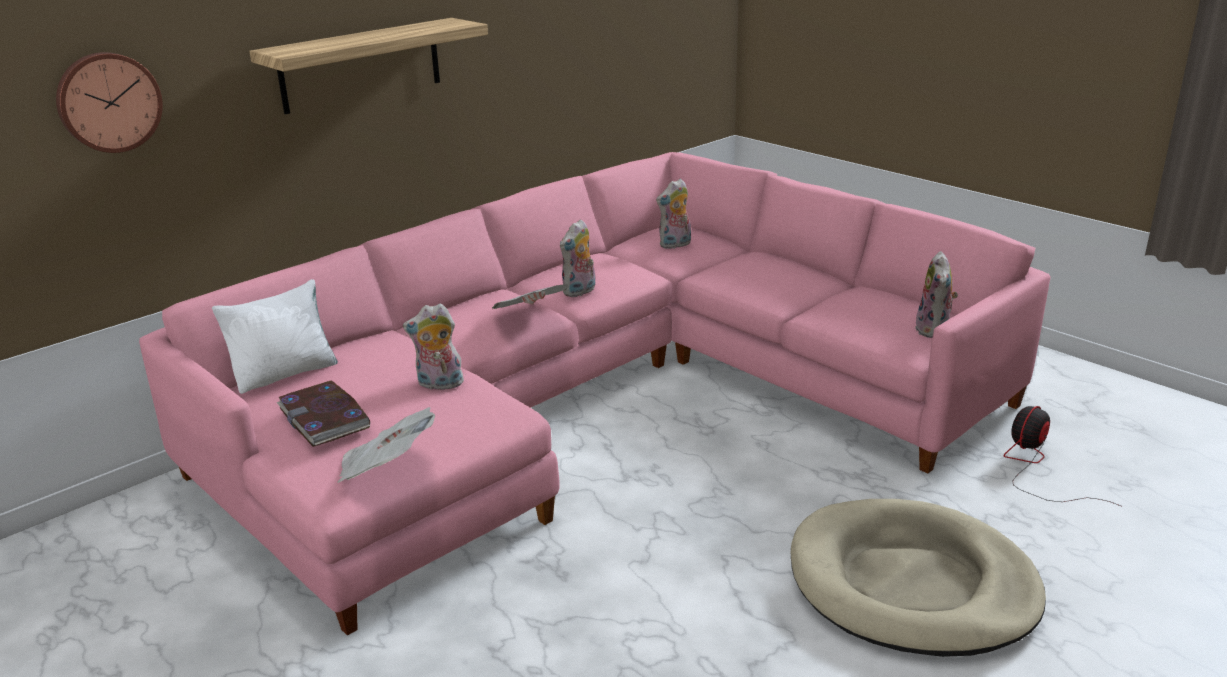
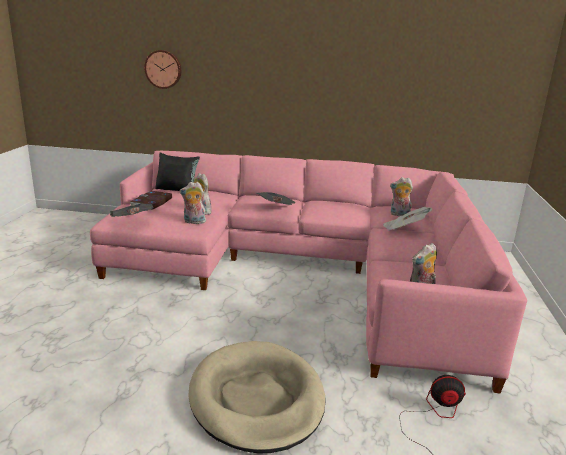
camera: 50 degrees right, 5 degrees down
(285, 374) = (177, 190): white pillow -> black pillow
(361, 65) = (270, 79): shelf -> none
(580, 292) = (317, 211): plush toy -> plush toy (193, 222)
(729, 262) = (404, 229): none -> newspaper

